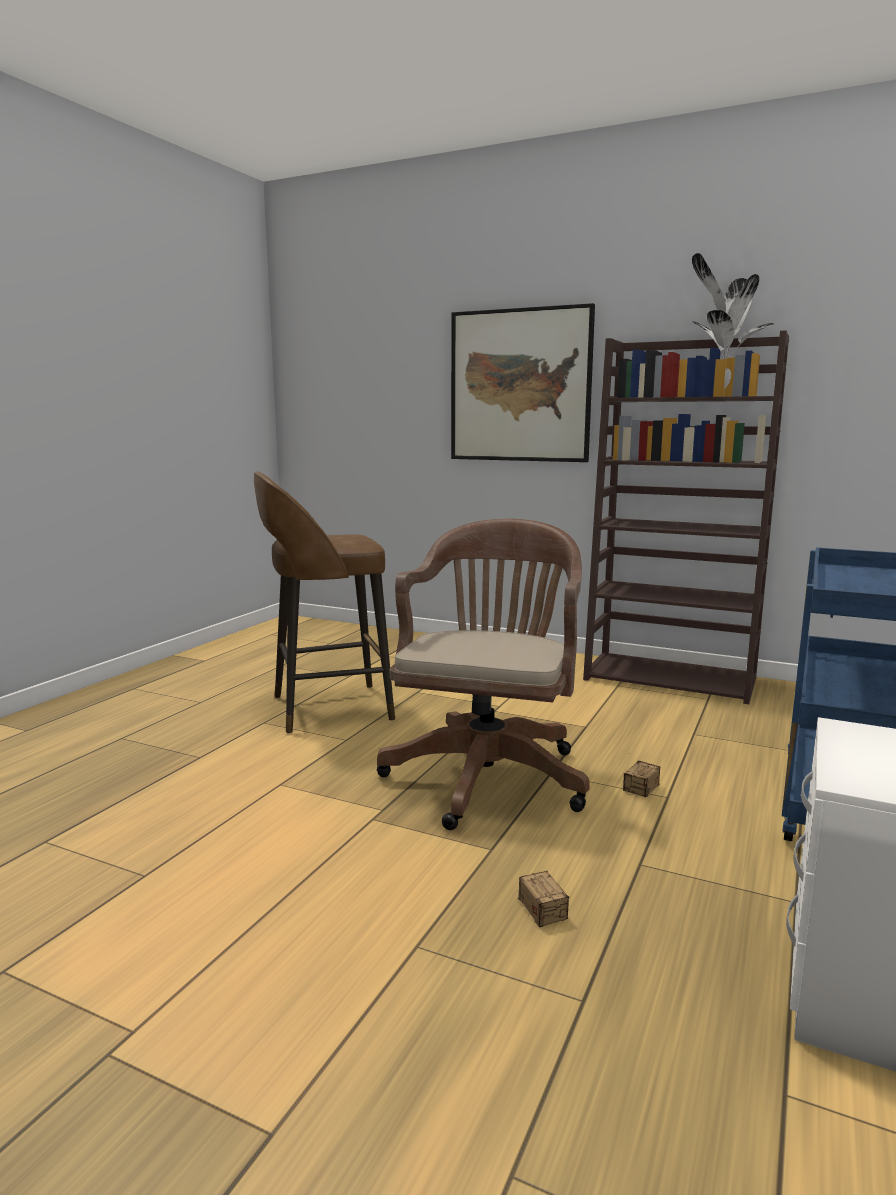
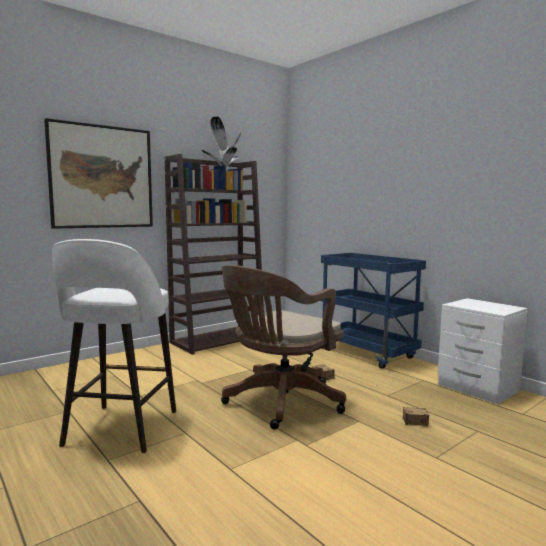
camera: 65 degrees left, 5 degrees down
(327, 708) = (120, 429): brown stool -> white stool
(489, 773) = (279, 402): brown office chair -> brown office chair turned 90 degrees counterclockwise

